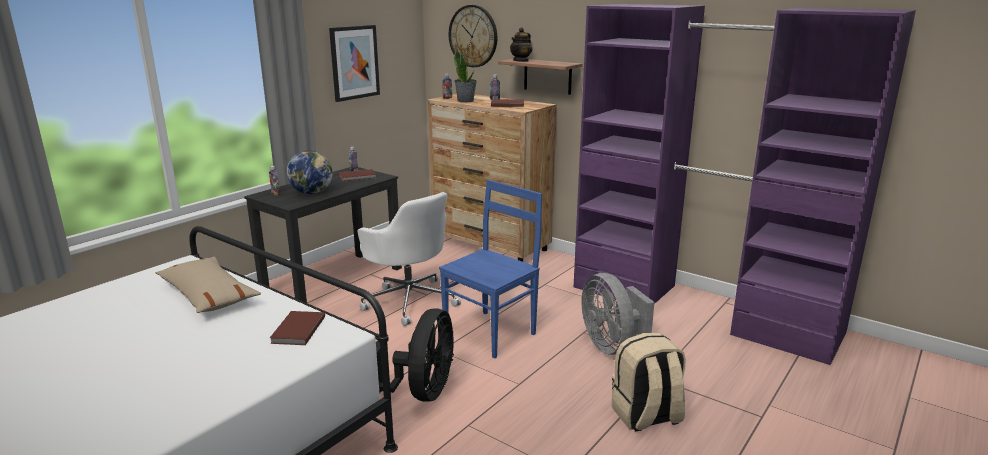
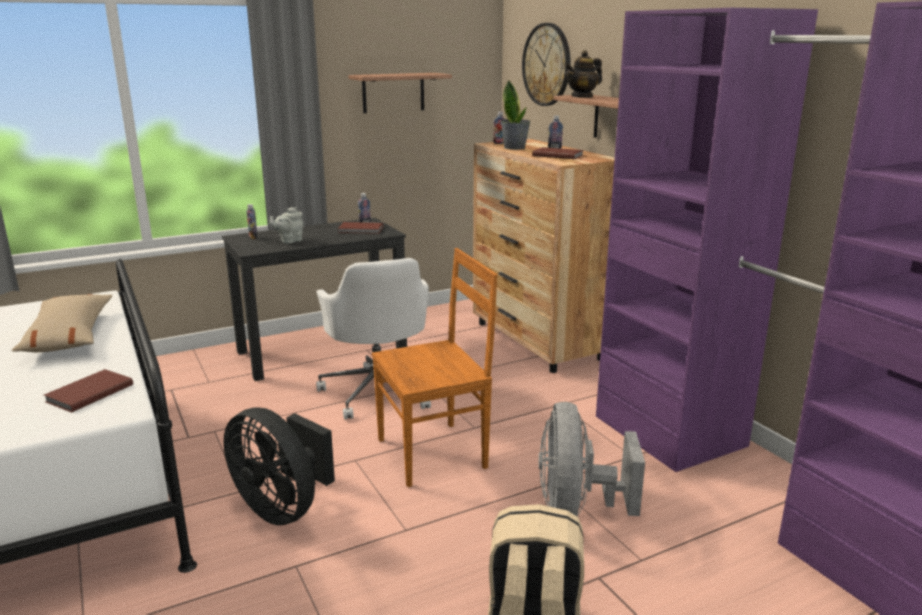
camera: 25 degrees right, 0 degrees up
(312, 193) = (289, 241): globe -> grey teapot
(354, 62) = (393, 92): picture -> shelf
(420, 393) = (283, 508): black fan -> black fan turned 90 degrees clockwise
(491, 333) = (435, 453): blue chair -> brown chair

